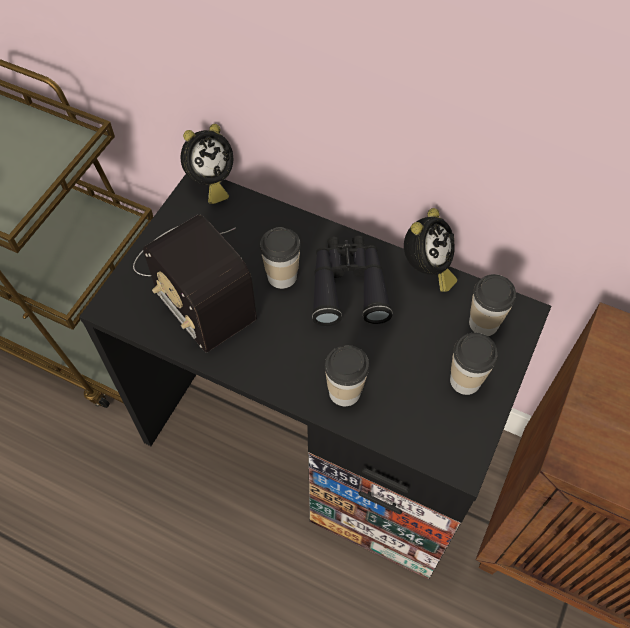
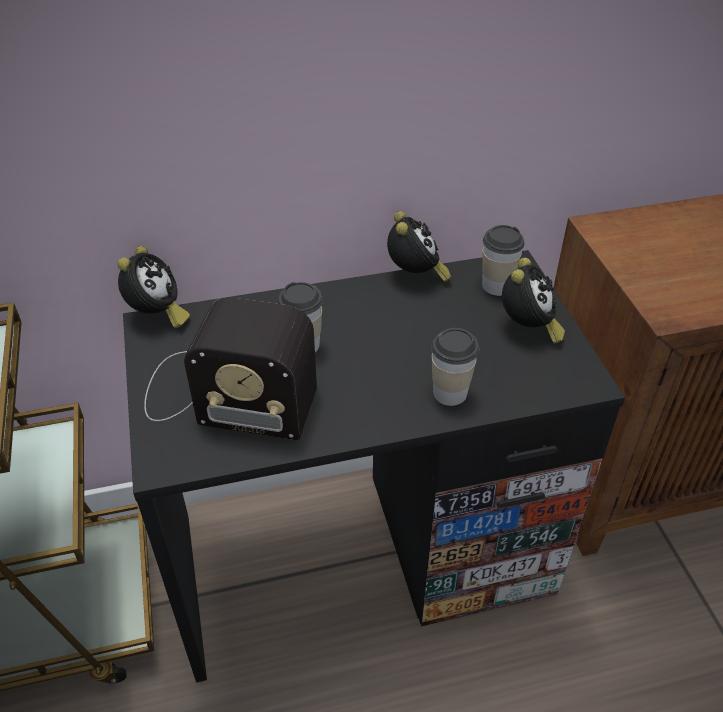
camera: 40 degrees left, 15 degrees down
(348, 286) = (367, 320): black binoculars -> none
(465, 380) = (527, 328): cup -> alarm clock

